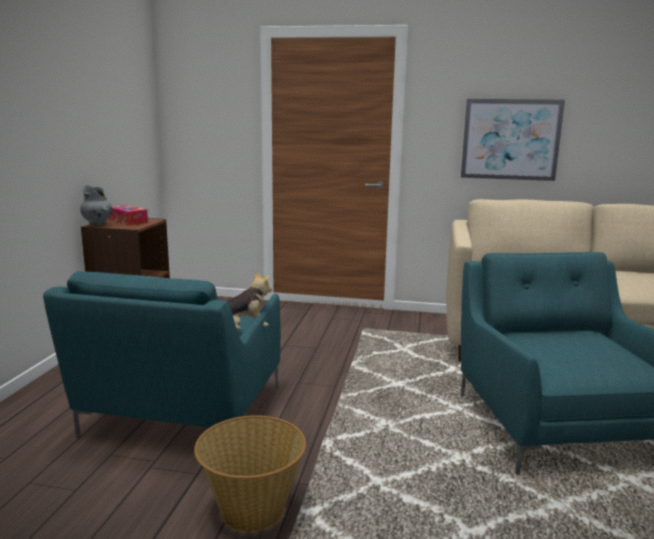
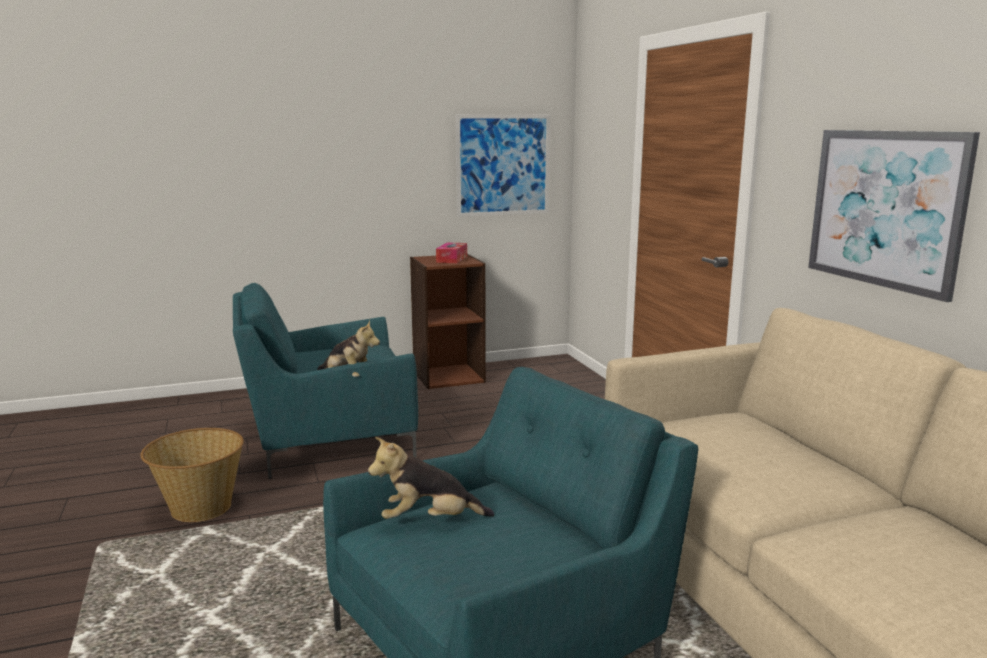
camera: 60 degrees right, 0 degrees up
(98, 224) = (425, 257): grey vase -> none
(125, 129) = (503, 165): none -> picture
(550, 358) = (429, 520): none -> plush toy

